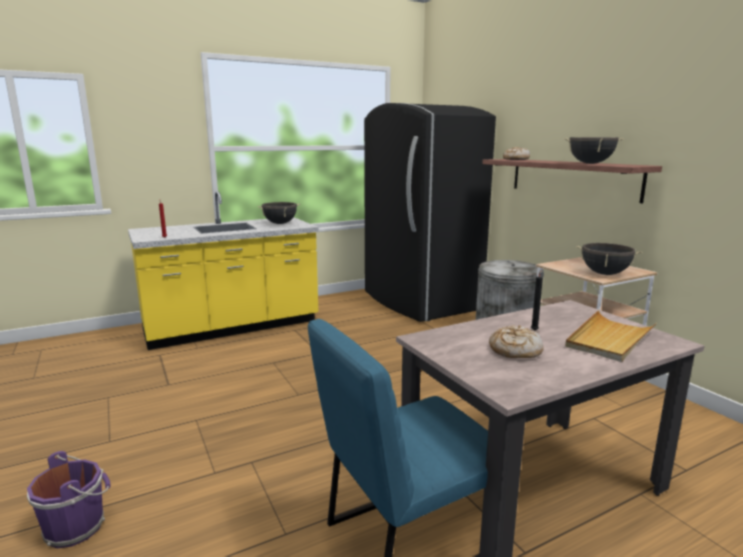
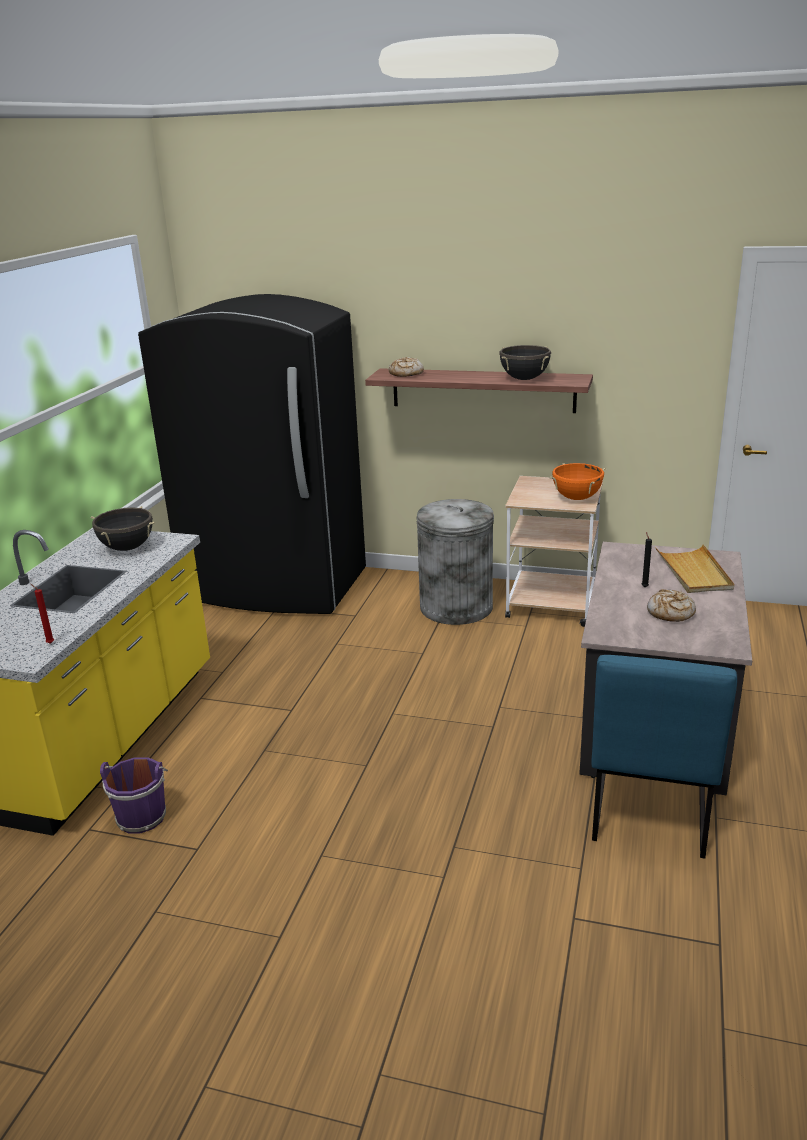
camera: 45 degrees left, 10 degrees up
(77, 526) = (428, 999): purple bucket -> purple bucket (142, 815)
(605, 274) = (576, 498): black cooking pot -> orange cooking pot

